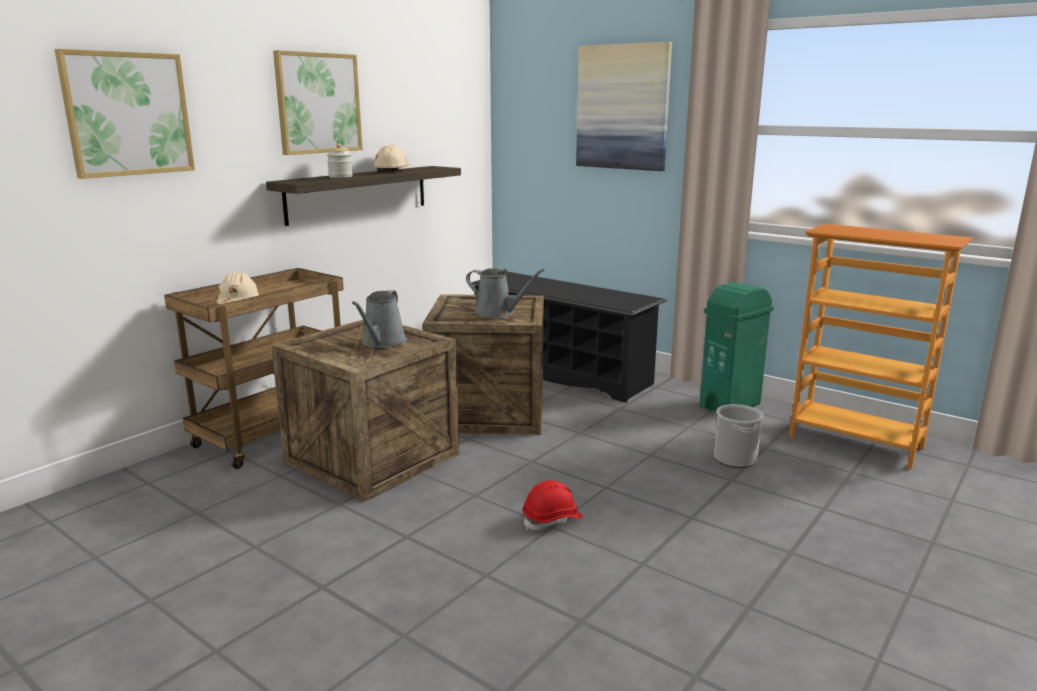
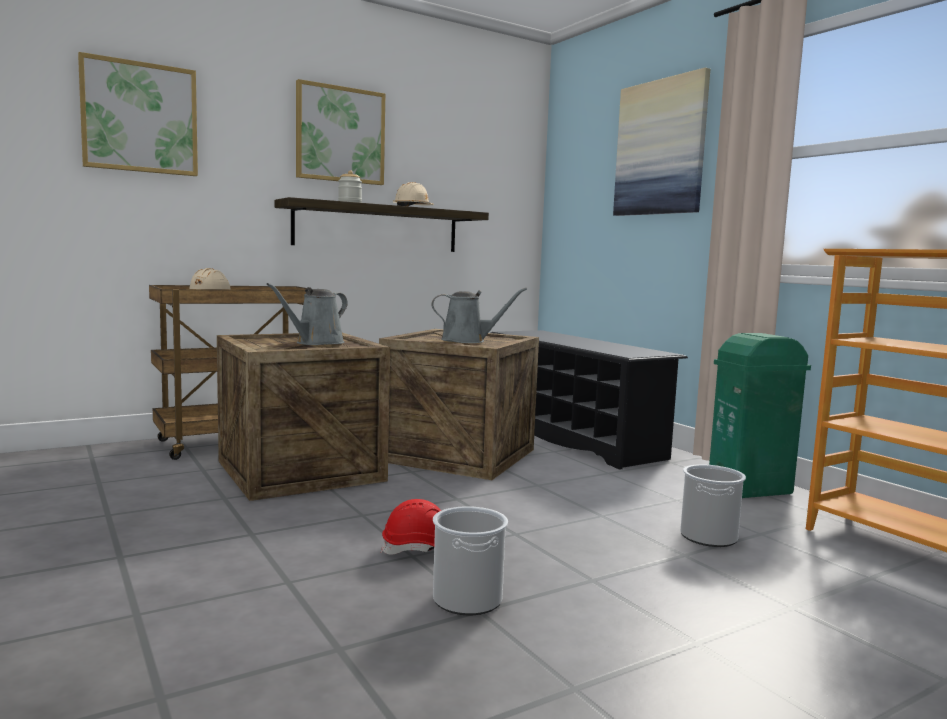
camera: 20 degrees right, 10 degrees down
(497, 313) = (468, 340): grey watering can -> grey watering can turned 45 degrees counterclockwise
(626, 556) = (467, 599): none -> bucket

